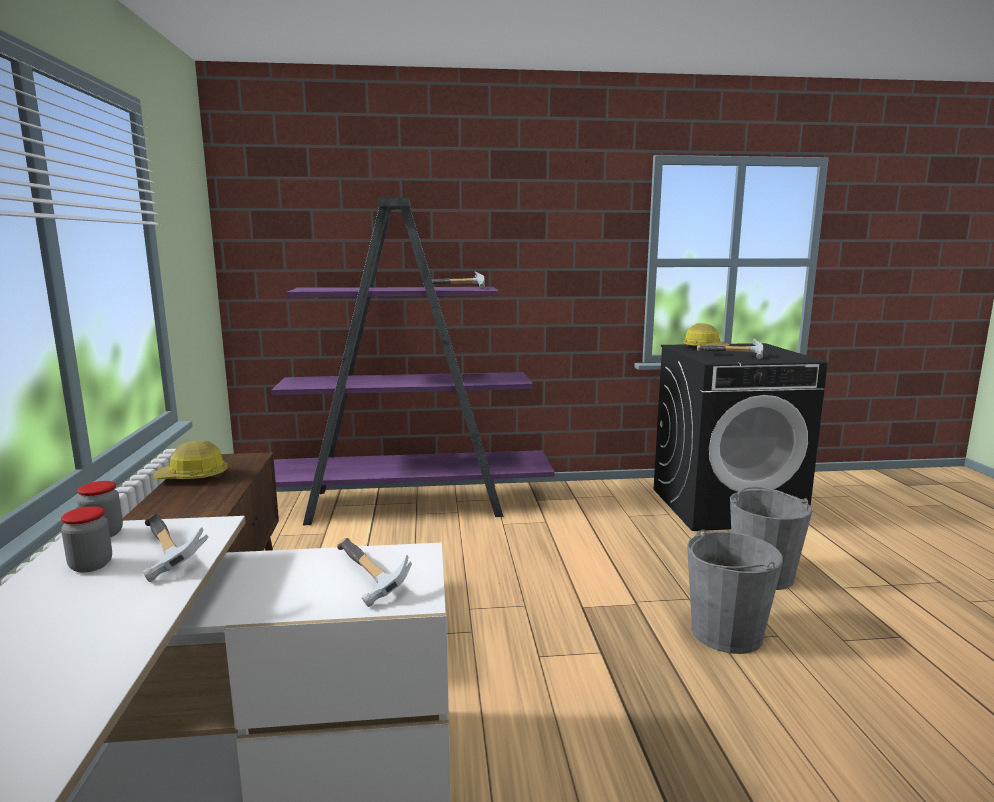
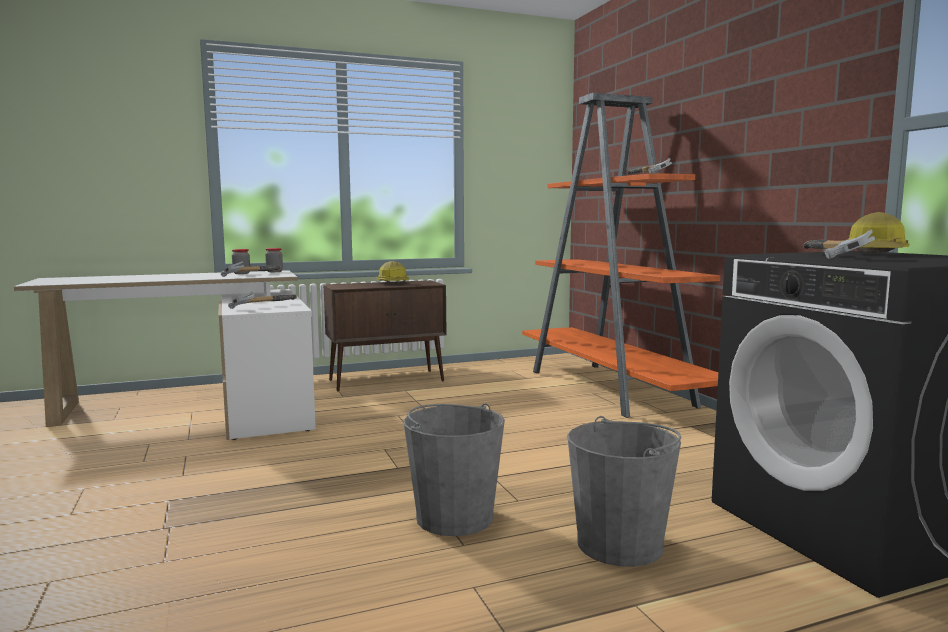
camera: 75 degrees right, 5 degrees down
(409, 504) = (610, 389): purple bookcase -> orange bookcase

